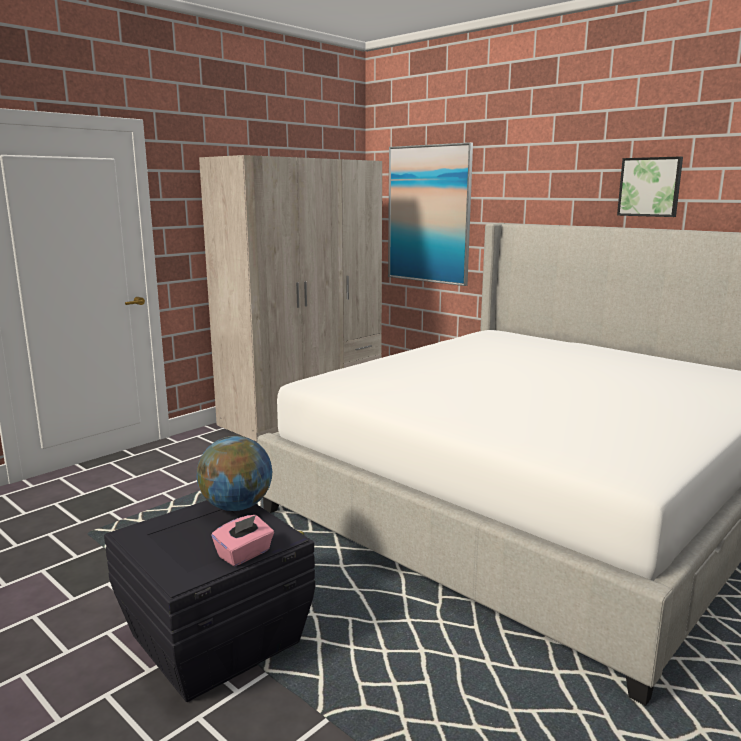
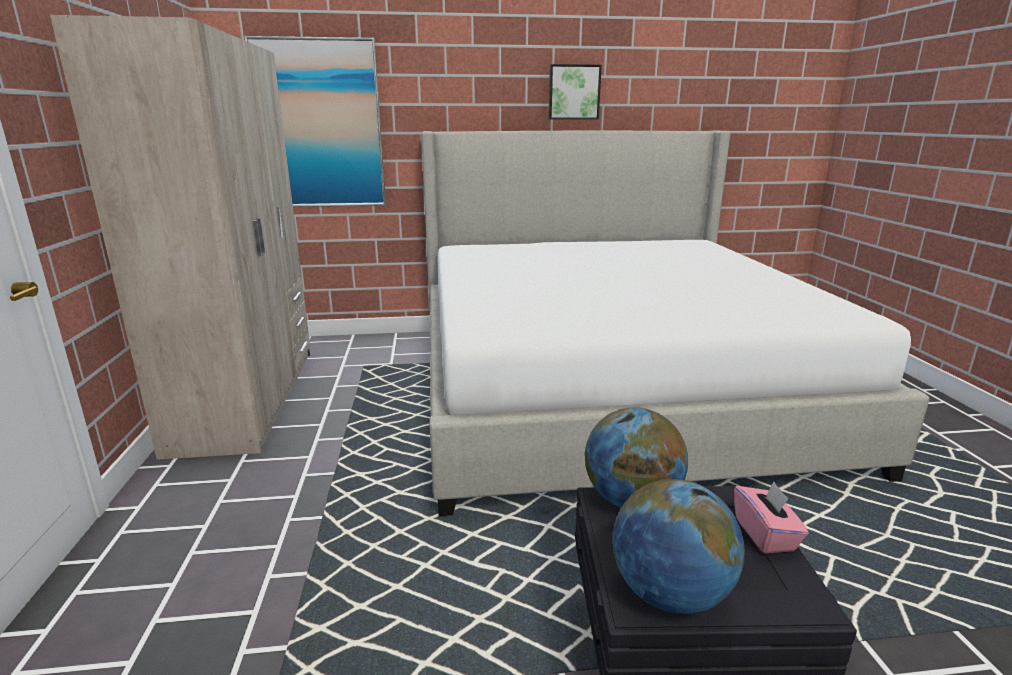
camera: 50 degrees left, 5 degrees up
(149, 539) = (670, 593): none -> globe

